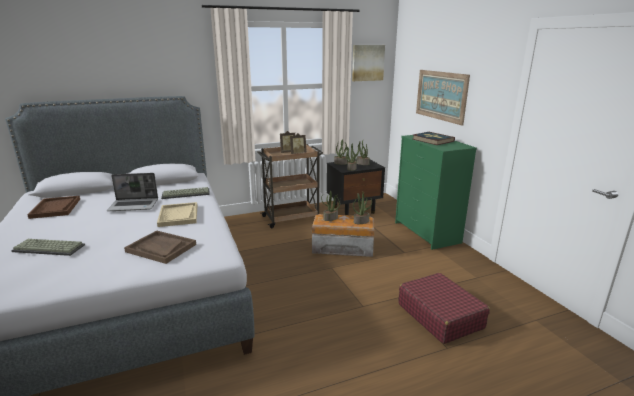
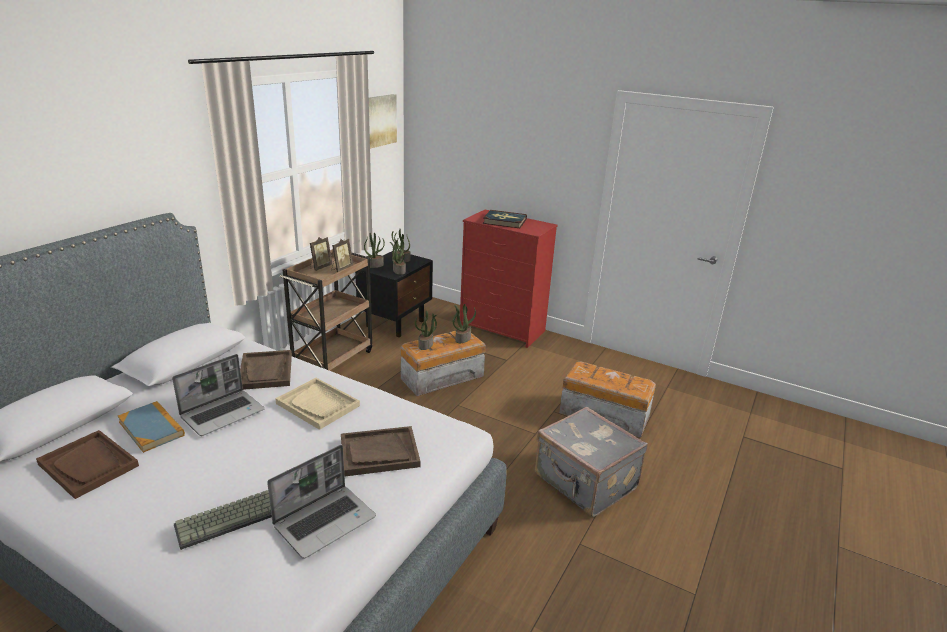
camera: 40 degrees left, 5 degrees up
(75, 267) = (325, 521): none -> laptop
(99, 202) = (151, 428): none -> book
(185, 194) = (266, 371): keyboard -> brown tray
(357, 356) = (584, 483): none -> grey suitcase
(427, 232) = (503, 329): green dresser -> red dresser
(440, 315) = (603, 414): red suitcase -> storage box
(441, 95) = (495, 164): picture -> none

